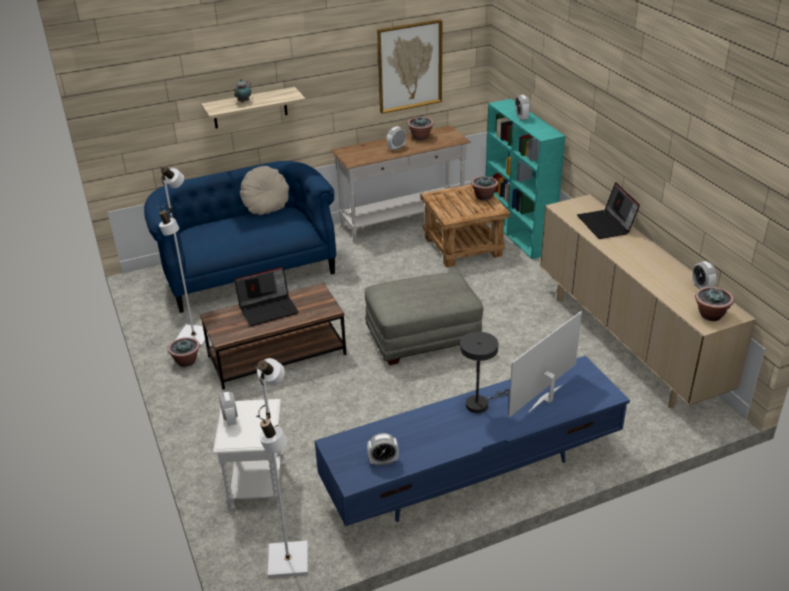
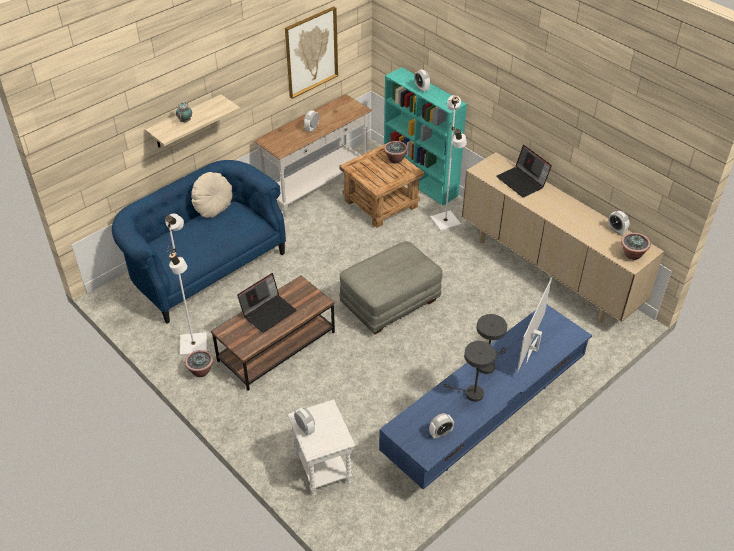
camera: 20 degrees left, 10 degrees up
(288, 560) = (381, 525): white floor lamp -> white floor lamp (445, 221)
(420, 137) = (327, 112): potted plant -> none
(443, 428) = (470, 393): none -> grey table lamp

